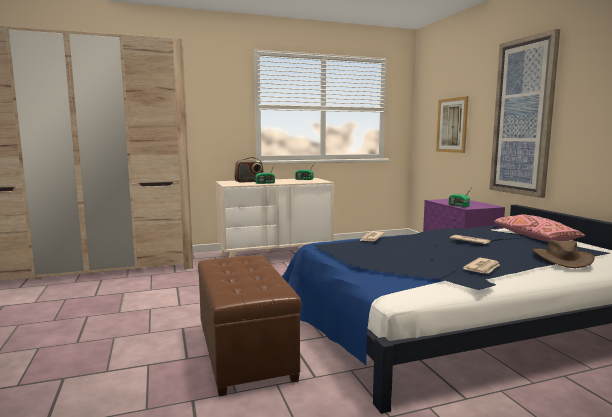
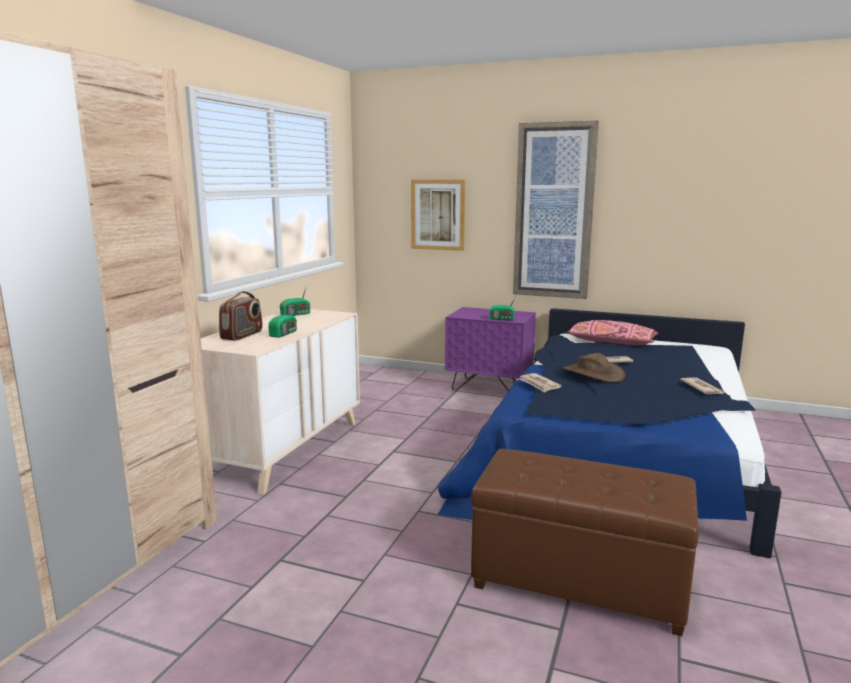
camera: 50 degrees left, 5 degrees up
(561, 259) = (695, 361): brown hat -> brown hat (593, 374)

